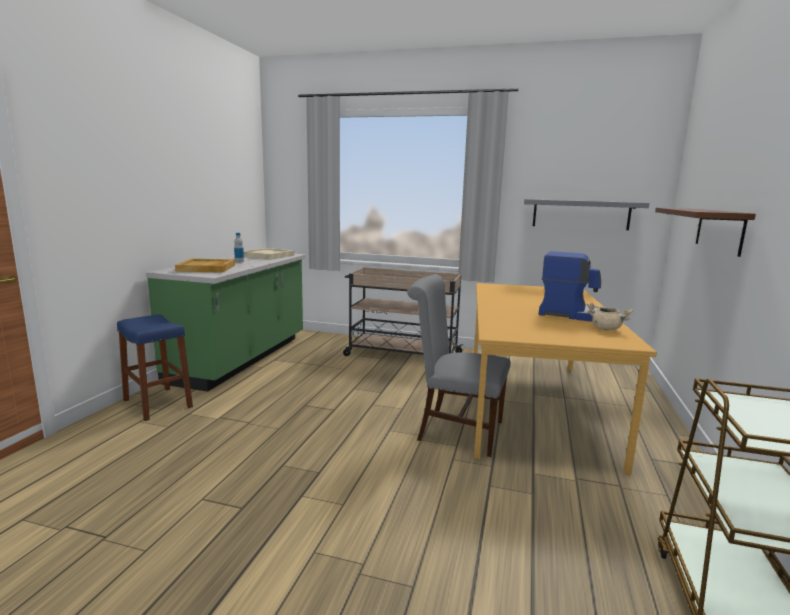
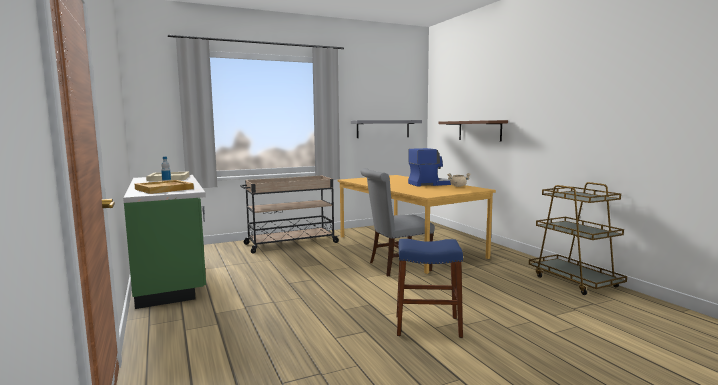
camera: 40 degrees left, 5 degrees down
(157, 403) = (170, 317): blue stool -> blue stool (427, 326)

